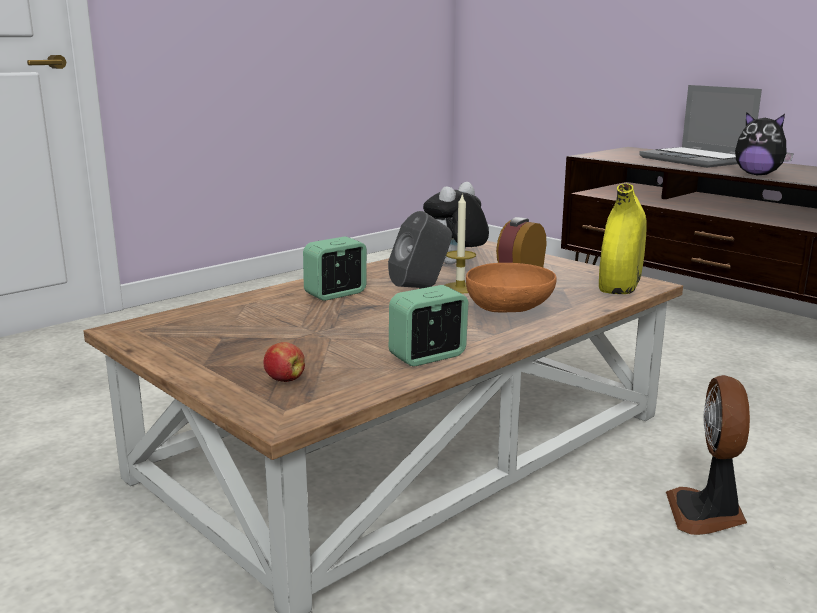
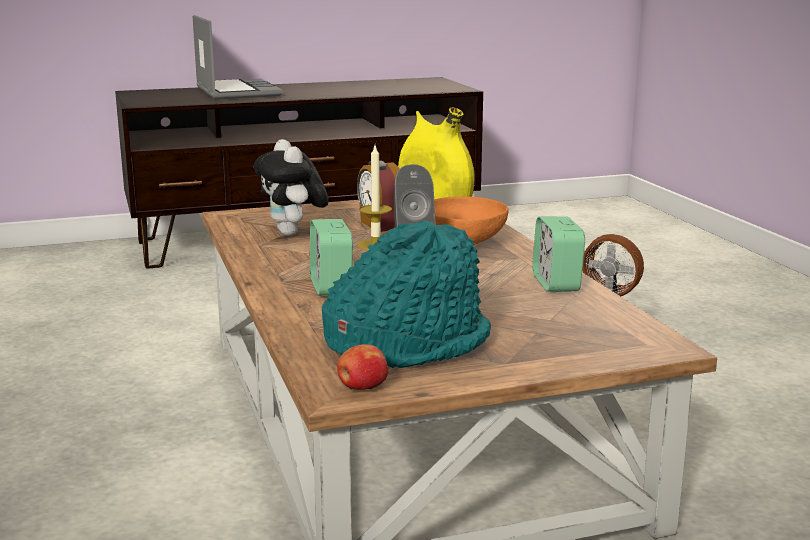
camera: 65 degrees left, 0 degrees up
(228, 331) = (407, 343): none -> turquoise hat
(284, 380) = (574, 336): apple -> apple (362, 388)
(697, 160) = (236, 92): laptop -> laptop turned 105 degrees counterclockwise
(758, 175) = (332, 94): plush toy -> none

